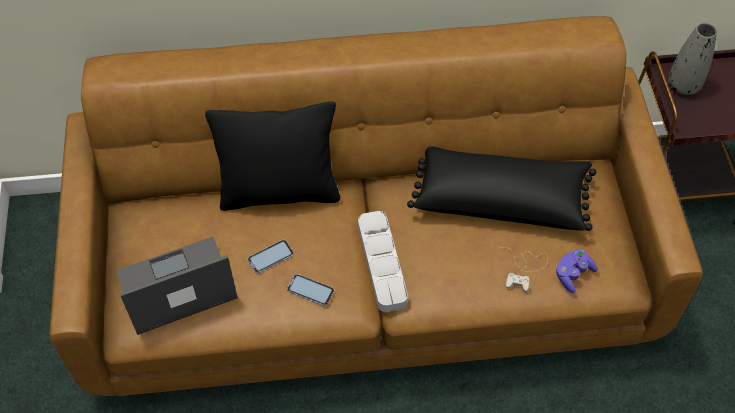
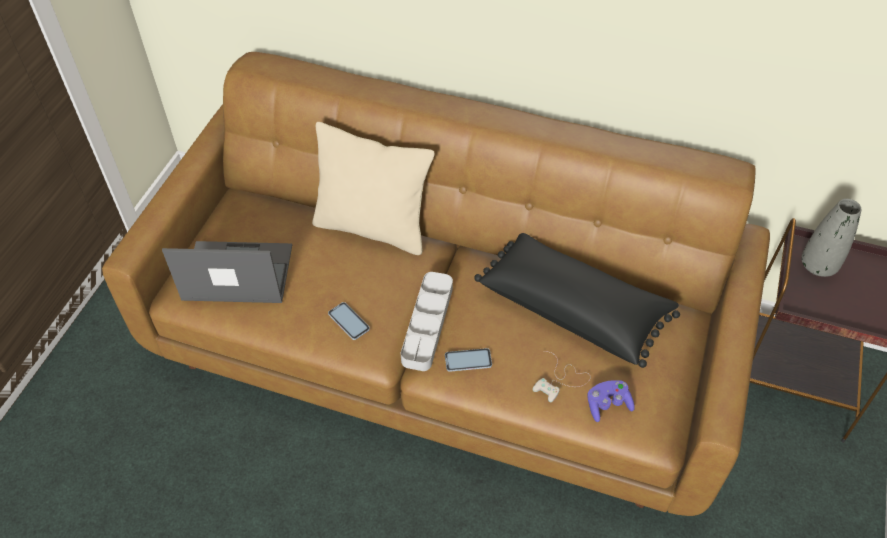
camera: 25 degrees right, 5 degrees down
(270, 257) = (331, 279): phone -> phone (468, 360)
(280, 191) = (373, 228): black pillow -> beige pillow

